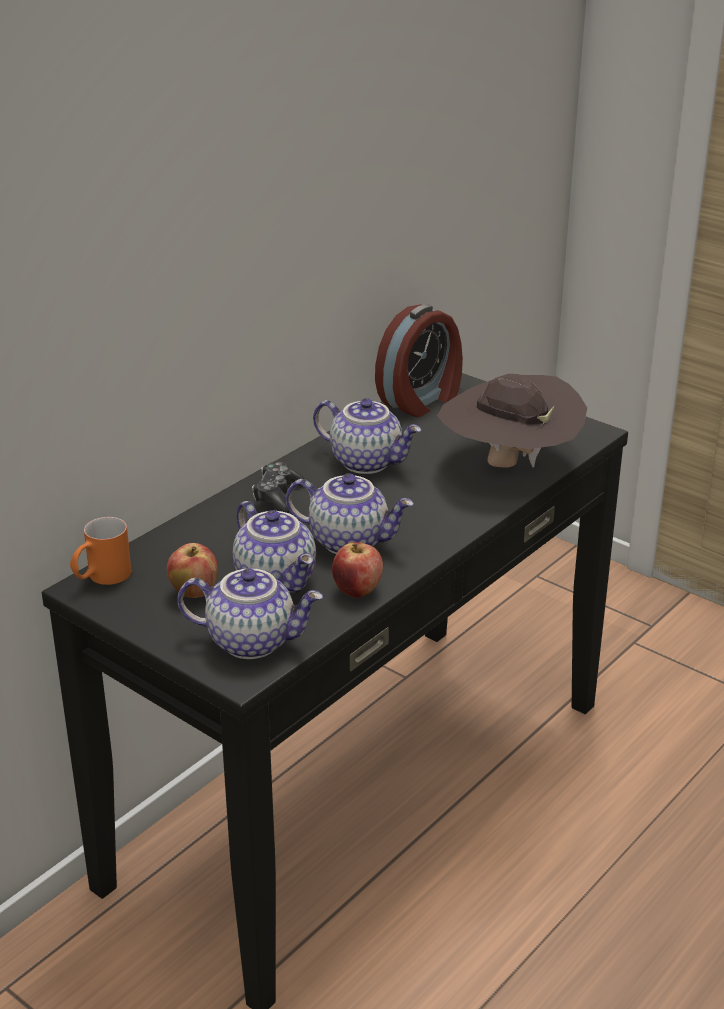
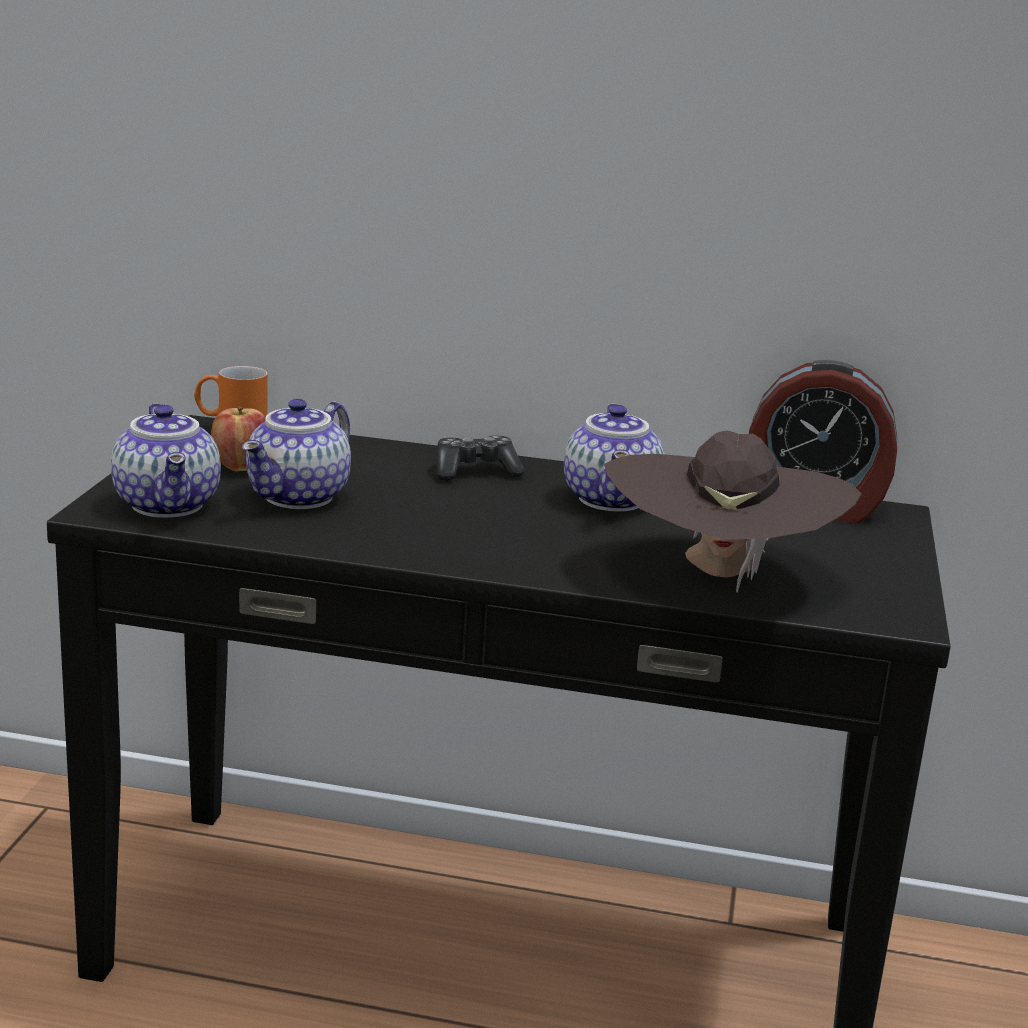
camera: 60 degrees right, 10 degrees down
(350, 541) = (420, 518): teapot -> none
(357, 591) = (314, 537): apple -> none

